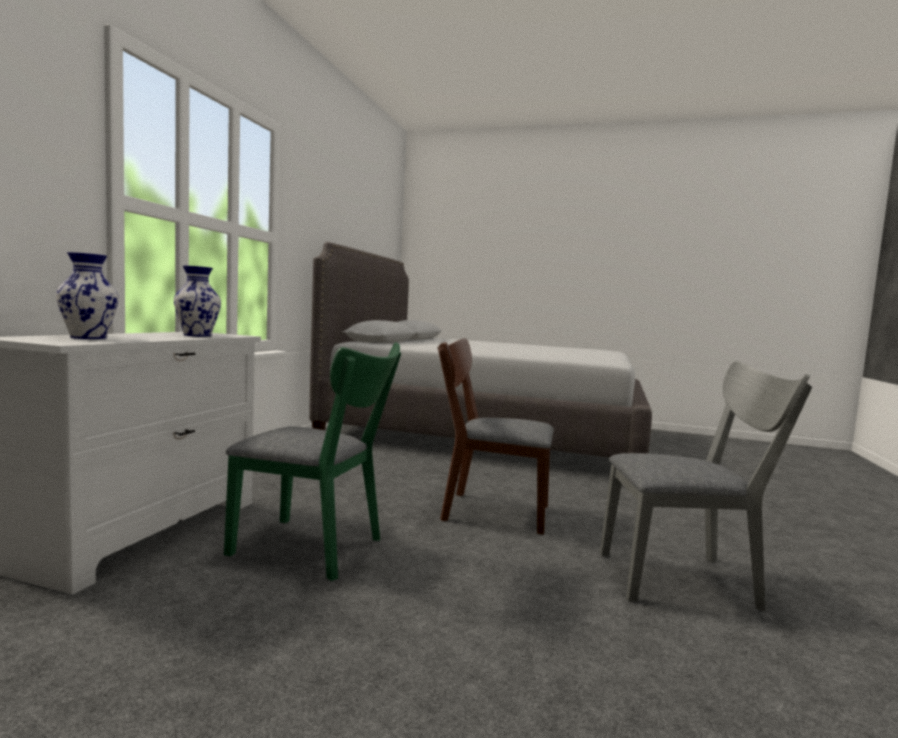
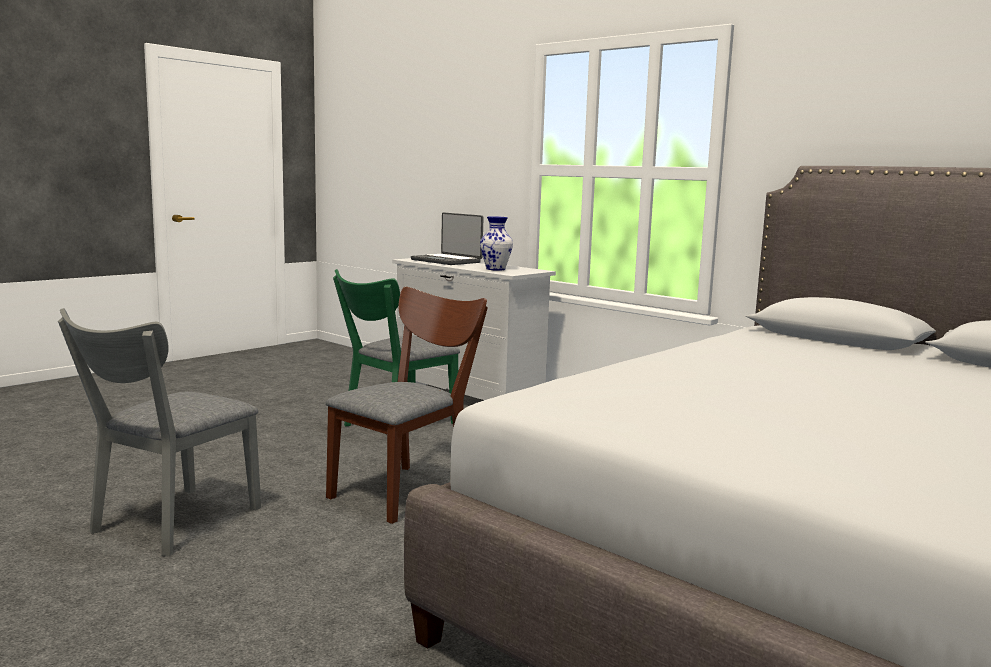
camera: 115 degrees right, 5 degrees up
(88, 337) = (447, 261): vase -> laptop

